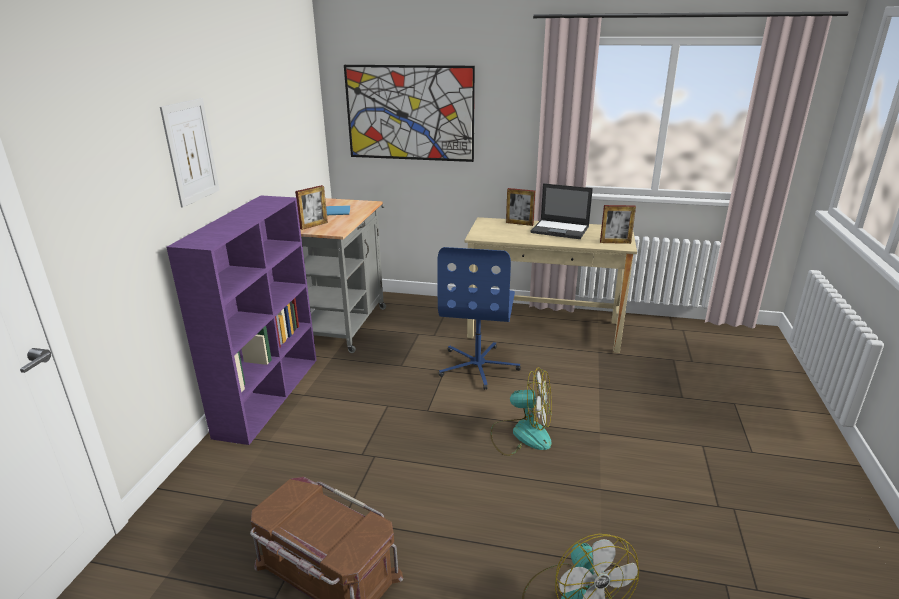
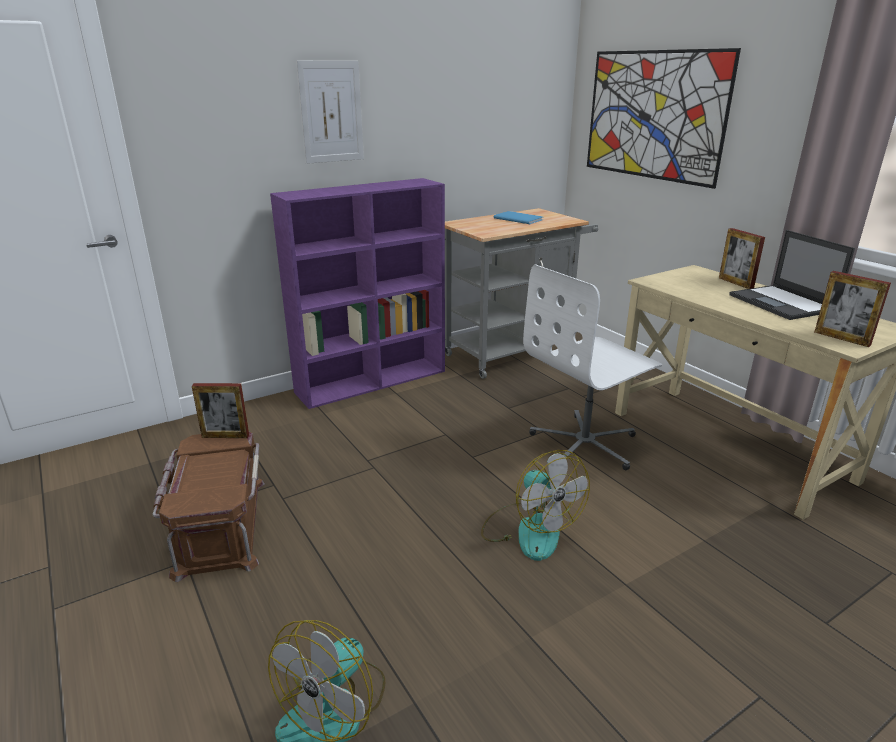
camera: 45 degrees right, 0 degrees up
(314, 225) = (478, 225): picture frame -> picture frame (225, 436)
(478, 366) = (585, 444): blue office chair -> white office chair

